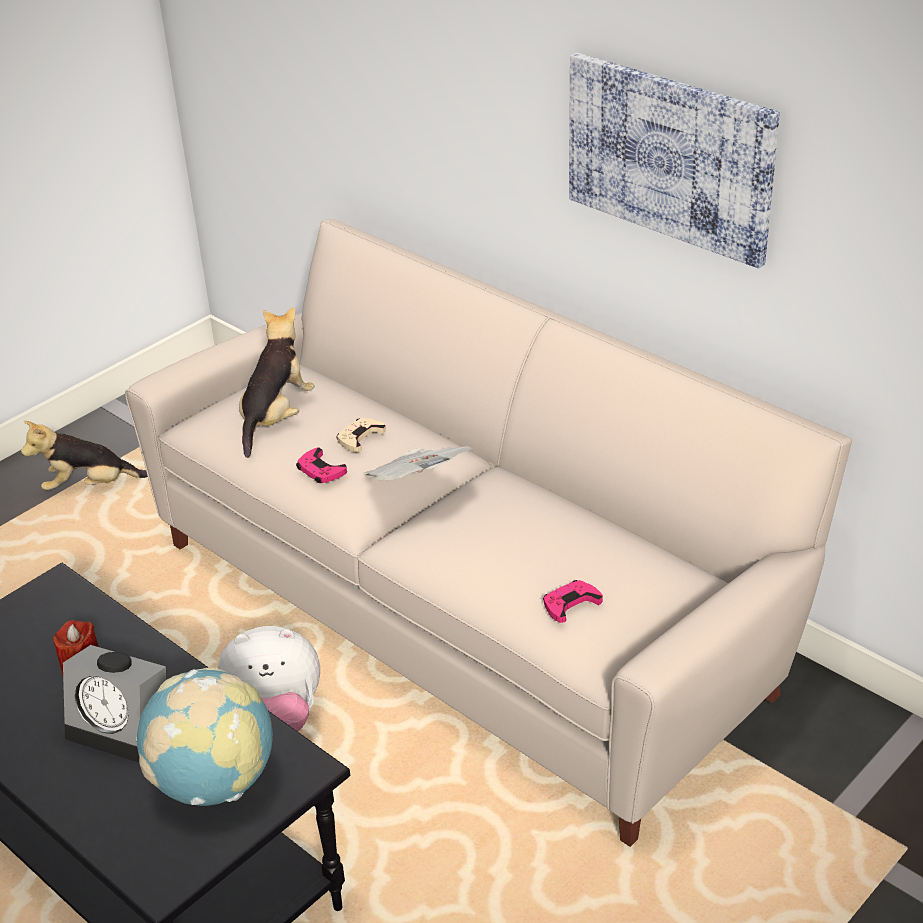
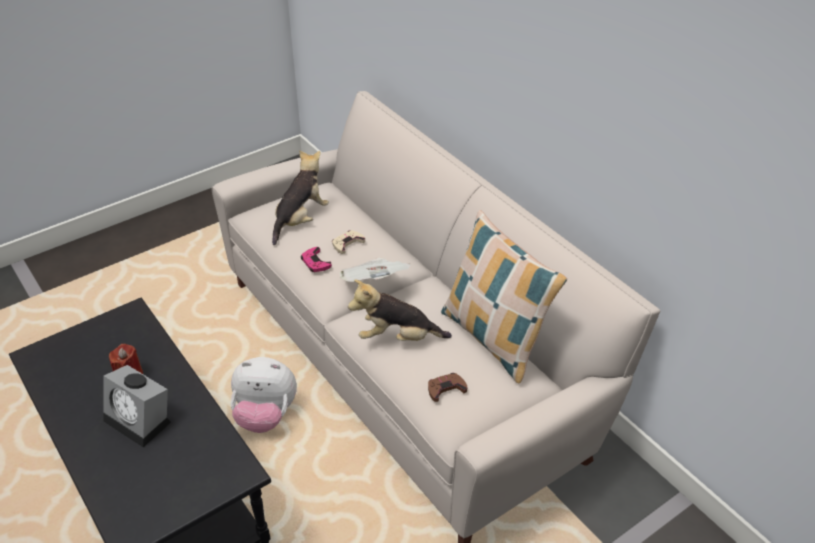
camera: 10 degrees right, 5 degrees up
(89, 486) = (199, 235): plush toy -> plush toy (398, 337)
(214, 782) = (183, 470): globe -> none
(570, 604) = (446, 388): pink game controller -> brown game controller
(617, 529) = (494, 338): none -> pillow
(670, 156) = (567, 93): picture -> none

